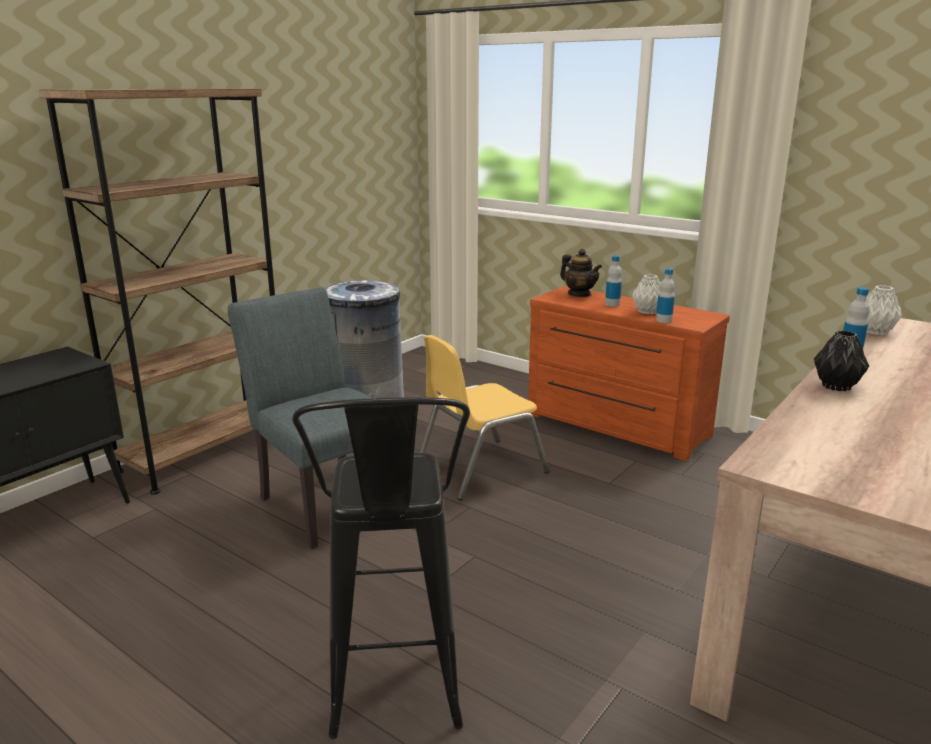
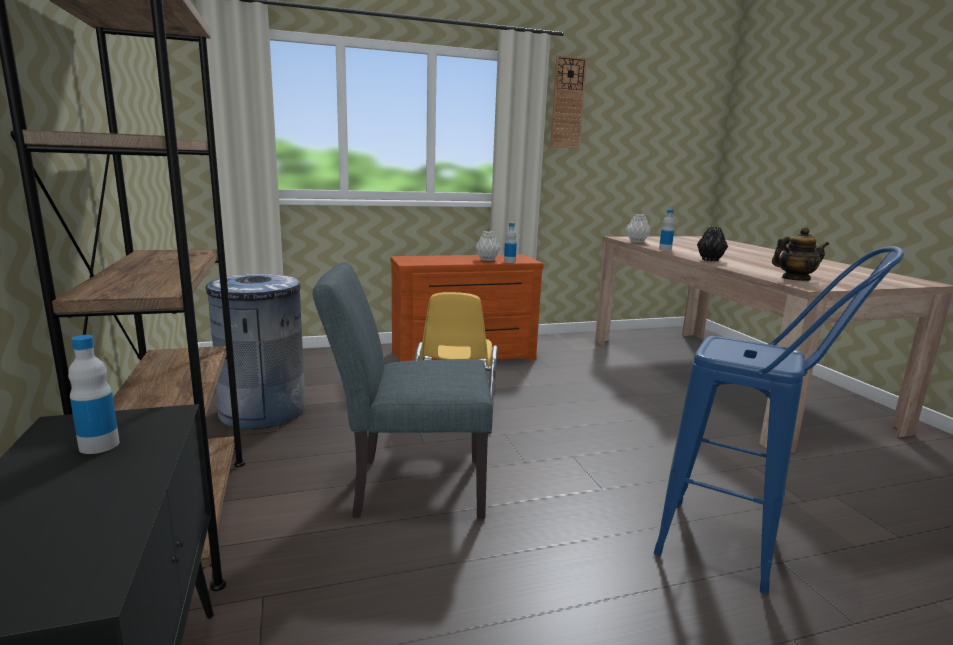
camera: 55 degrees left, 5 degrees down
(395, 708) = (740, 552): black stool -> blue stool
(579, 294) = (419, 258): teapot -> teapot (795, 279)
(612, 304) = (456, 259): bottle -> bottle (99, 445)
(852, 90) = (567, 103): none -> wall clock

